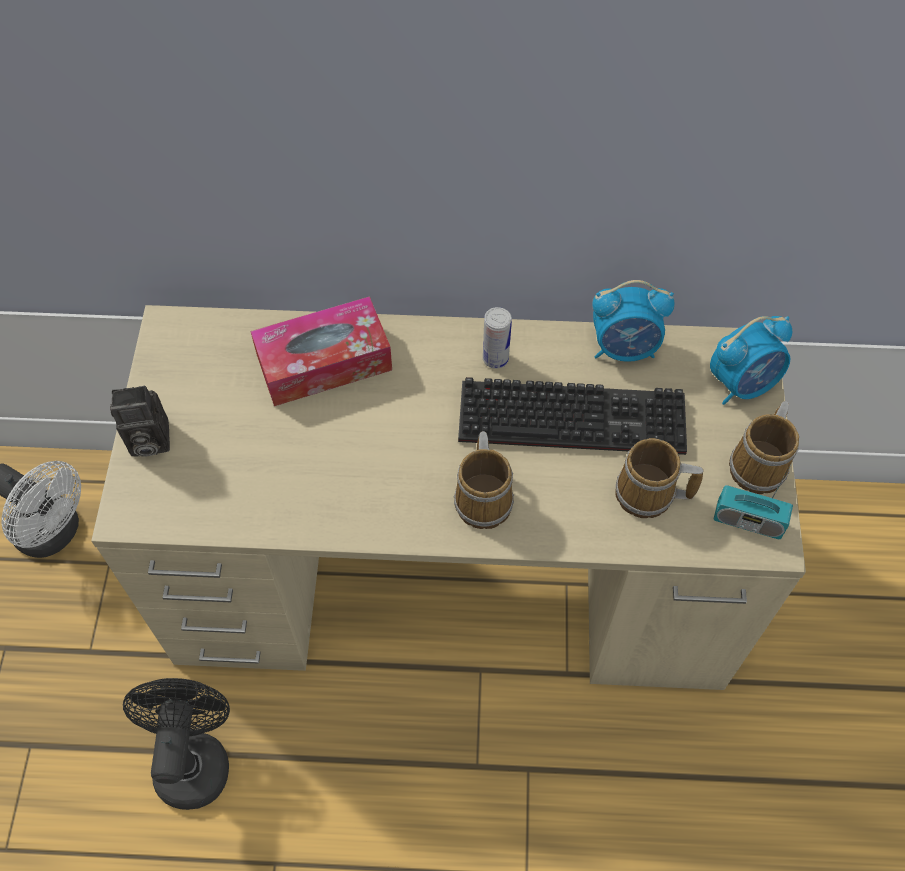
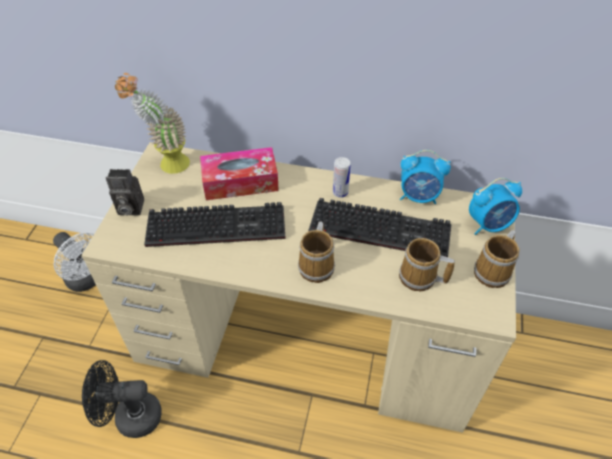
camera: 10 degrees right, 10 degrees down
(189, 347) = (166, 165): none -> potted plant
(193, 757) = (130, 417): black fan -> black fan turned 105 degrees counterclockwise
(307, 449) = (218, 225): none -> keyboard
(748, 521) = (481, 302): radio -> none

